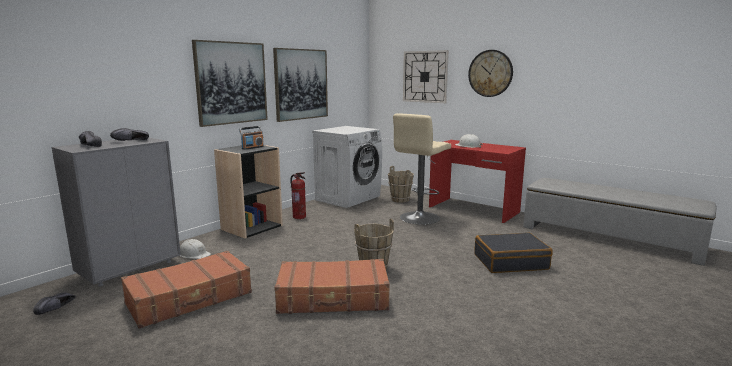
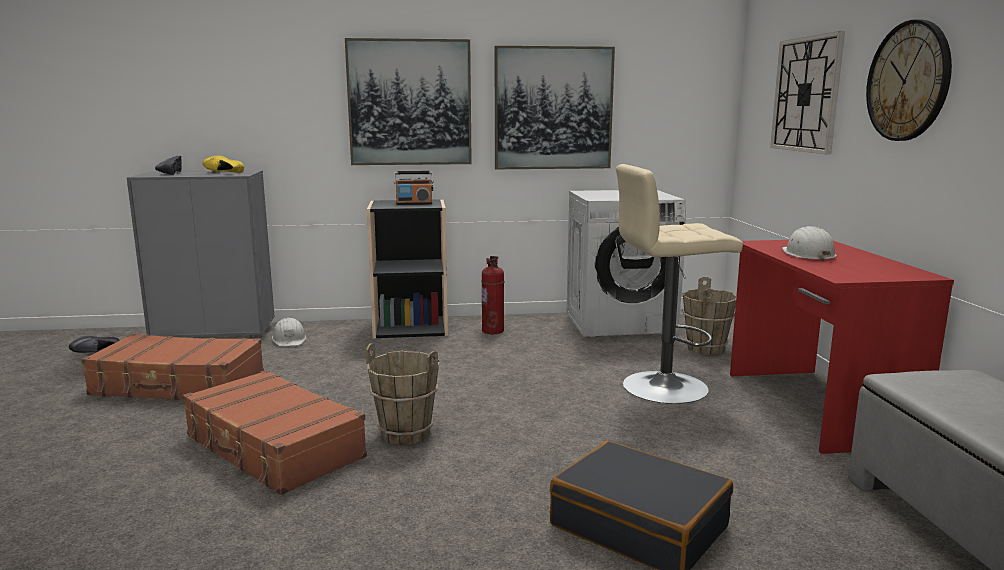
camera: 45 degrees right, 0 degrees up
(132, 141) = (221, 173): black shoe -> yellow shoe

